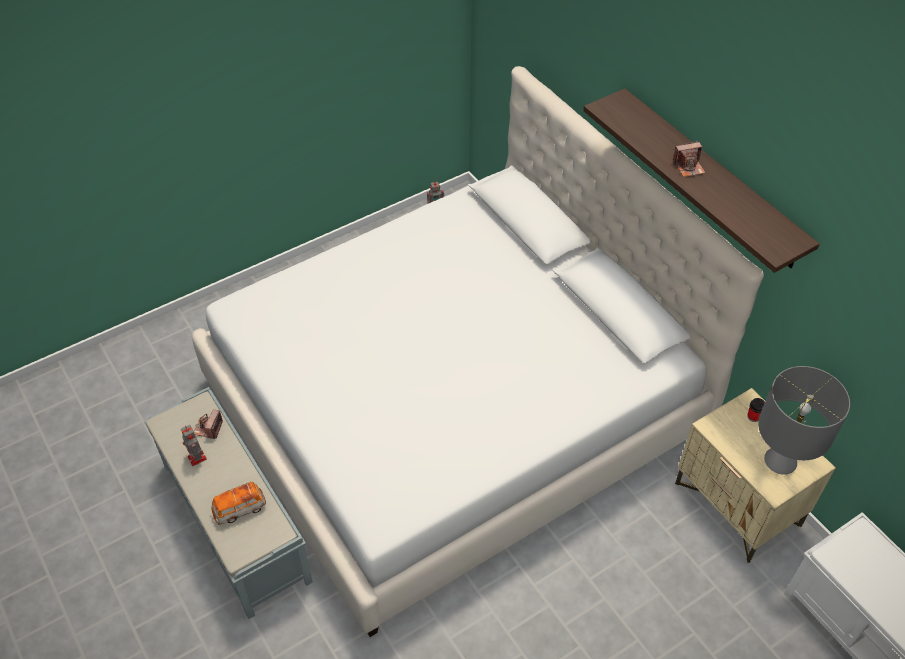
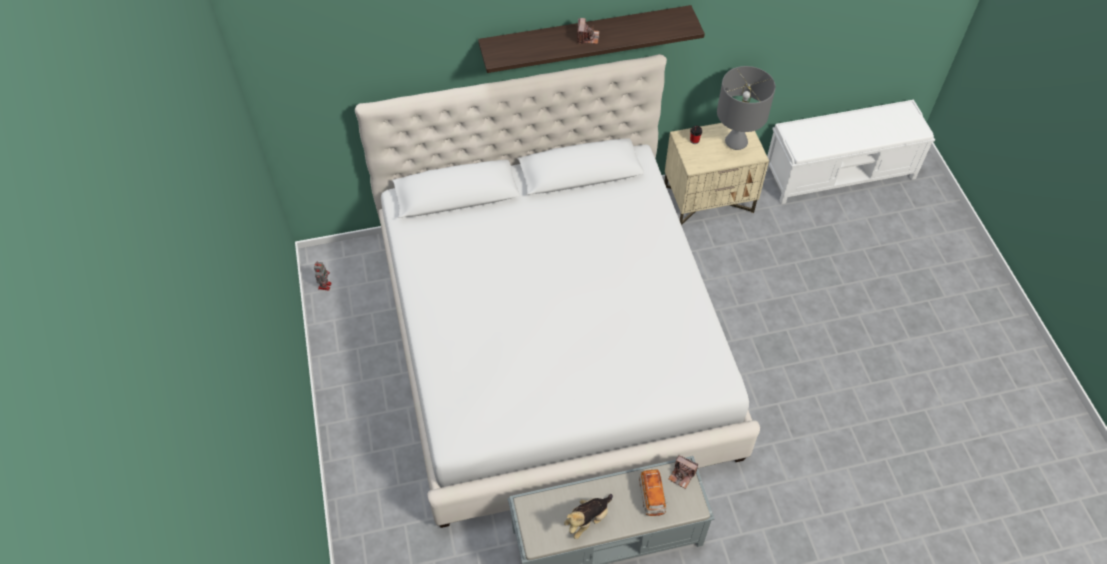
camera: 70 degrees left, 5 degrees up
(197, 458) = (588, 519): toy robot -> plush toy
(208, 428) = (558, 504): camera -> camera (682, 475)

